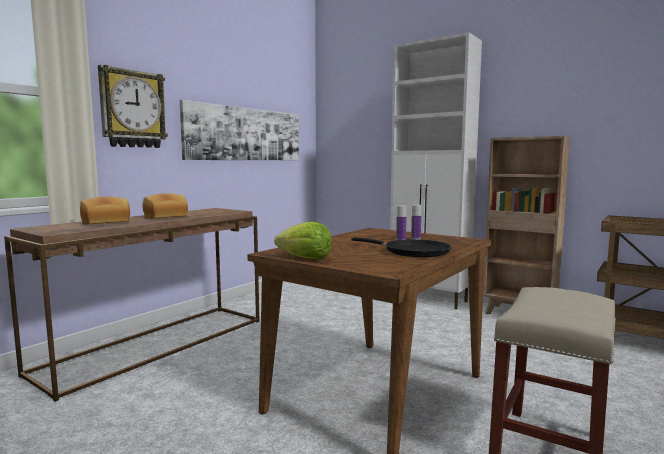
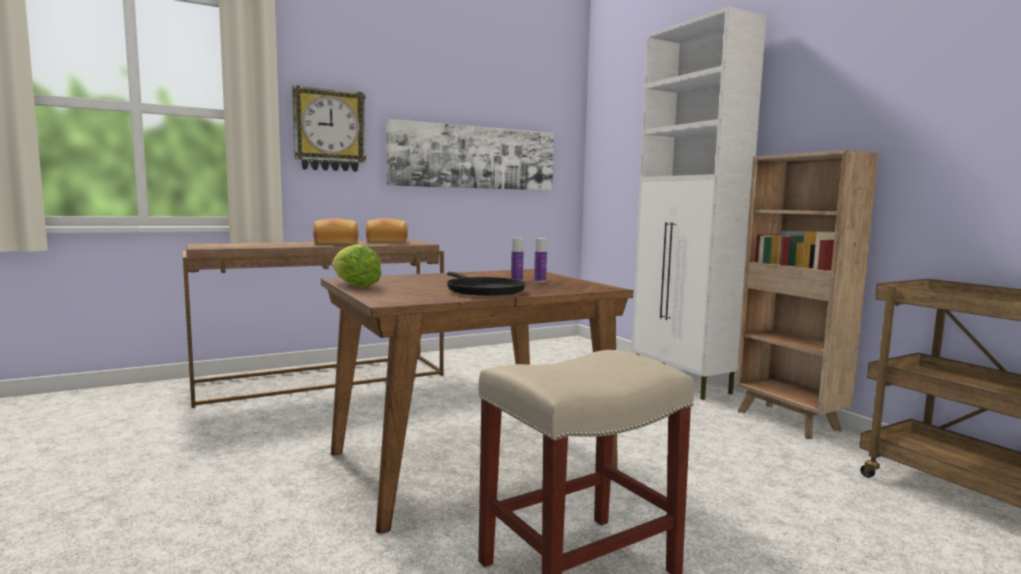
camera: 25 degrees right, 0 degrees up
(106, 222) = (271, 244): bread -> bread (387, 242)

